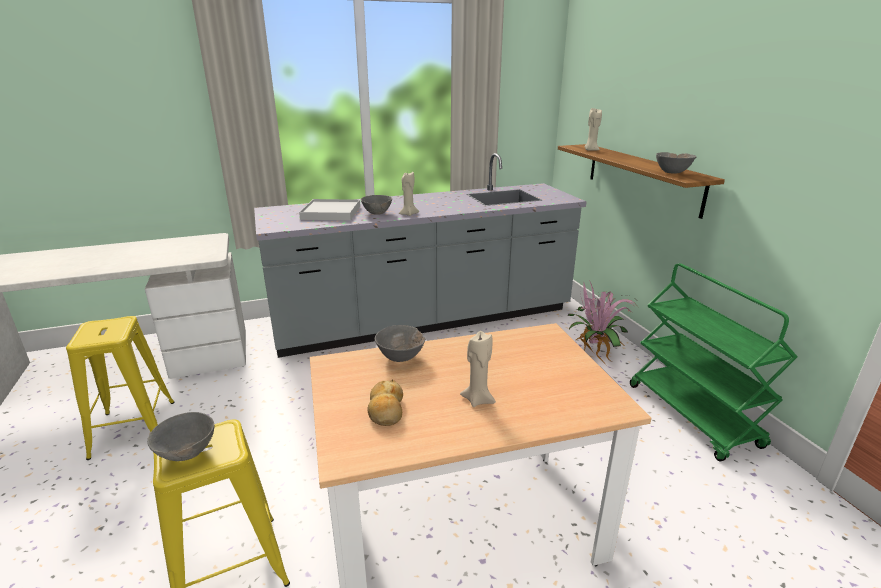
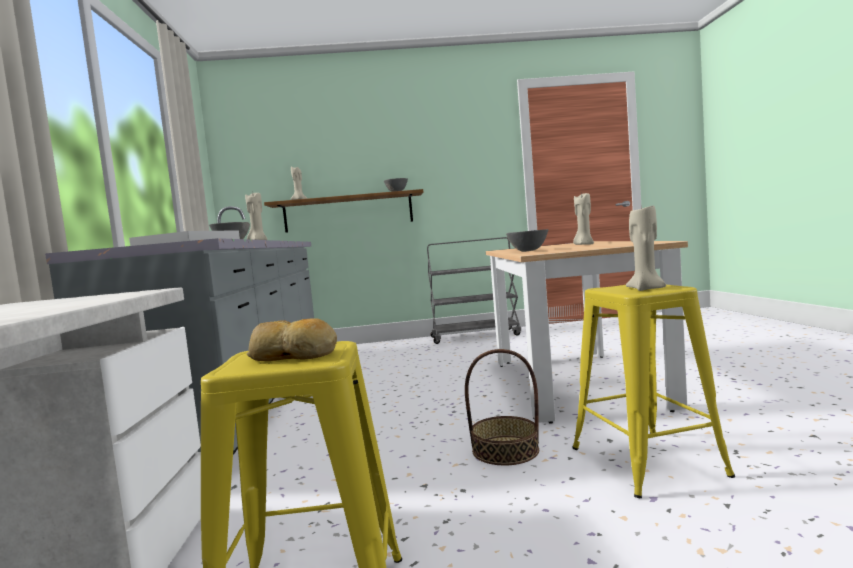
camera: 75 degrees left, 20 degrees down
(187, 454) = (646, 289): grey bowl -> beige candle
(281, 476) = (505, 450): none -> basket
(386, 410) = (601, 245): bread -> bread (294, 355)
(595, 351) = (383, 348): potted plant -> none
(693, 415) = (475, 336): green cart -> grey cart

